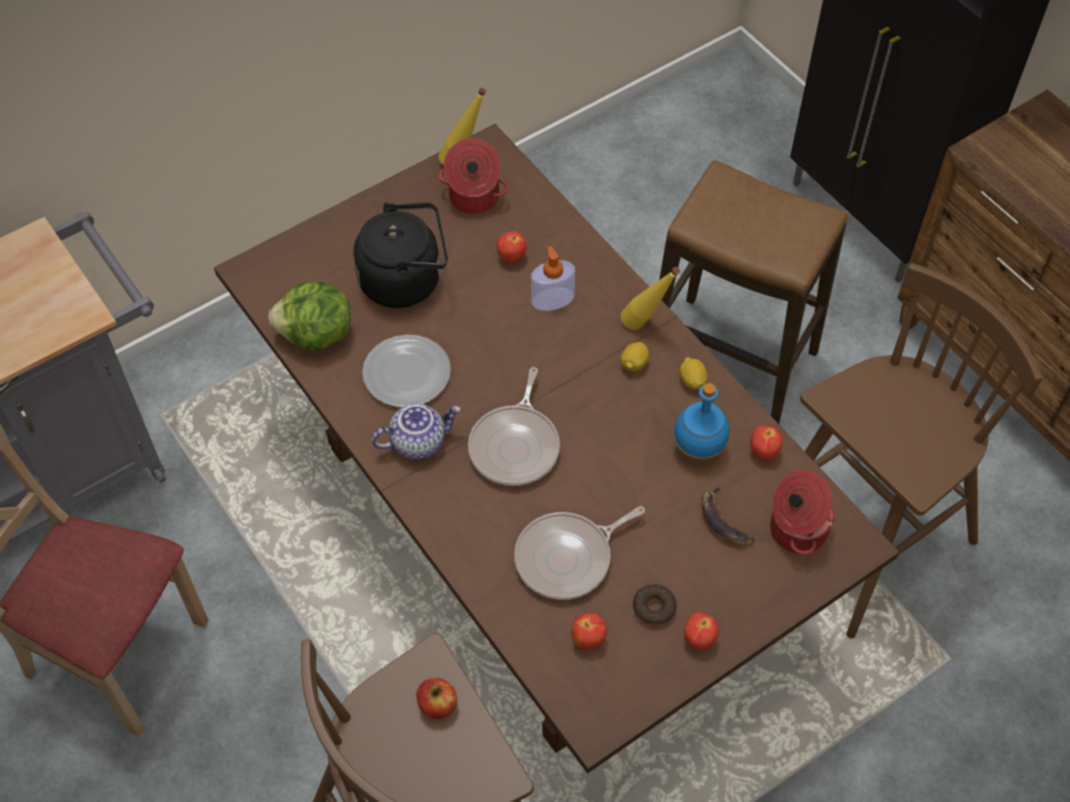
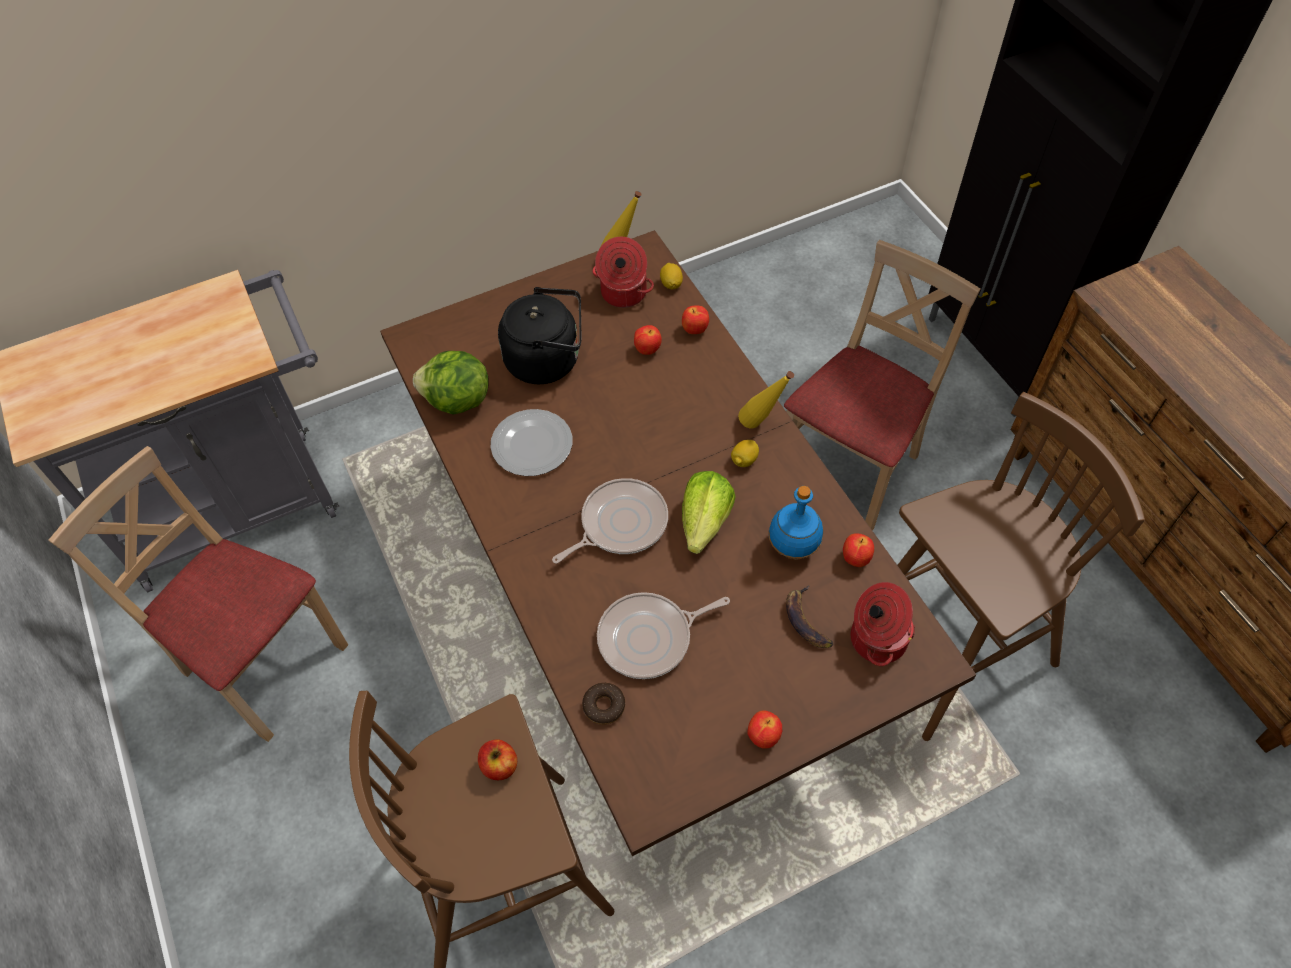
camera: 10 degrees right, 0 degrees up
(418, 441) = (530, 509): teapot -> none
(516, 446) = (620, 524): frying pan -> frying pan turned 150 degrees counterclockwise
(552, 299) = (678, 392): soap dispenser -> none
(588, 640) = (654, 722): apple -> apple (695, 330)
(604, 433) = (705, 522): none -> lettuce
(654, 608) = (724, 698): donut -> donut (604, 706)
(692, 381) = (797, 482): lemon -> lemon (671, 284)
(732, 361) = (851, 470): stool -> beige chair

